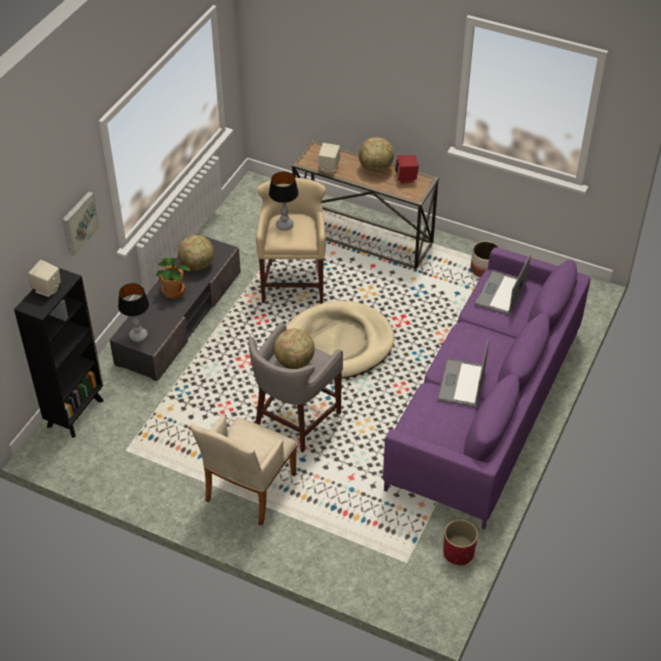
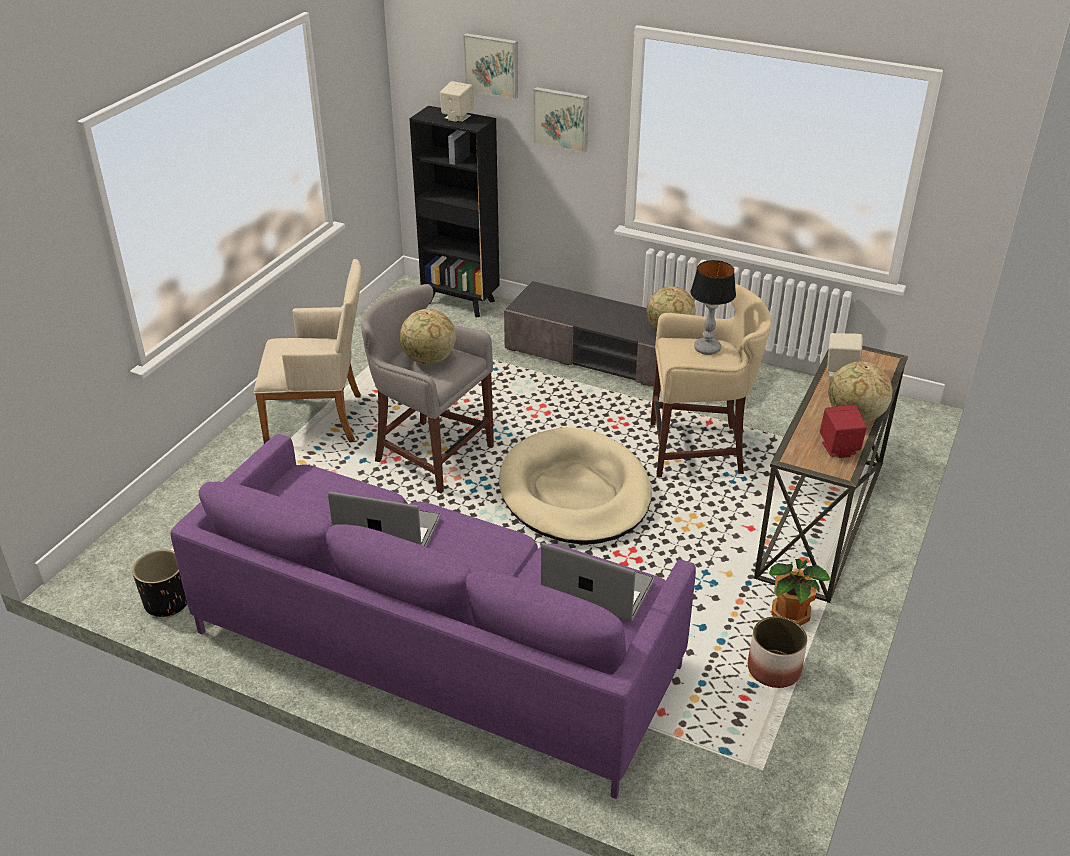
camera: 90 degrees right, 10 degrees down
(36, 235) = (492, 65): none -> picture
(139, 336) = (537, 298): table lamp -> none
(174, 291) = (618, 317): potted plant -> potted plant (791, 616)
(247, 491) = (322, 419): beige armchair -> beige armchair turned 150 degrees clockwise
(458, 553) = (167, 602): red planter -> black planter

